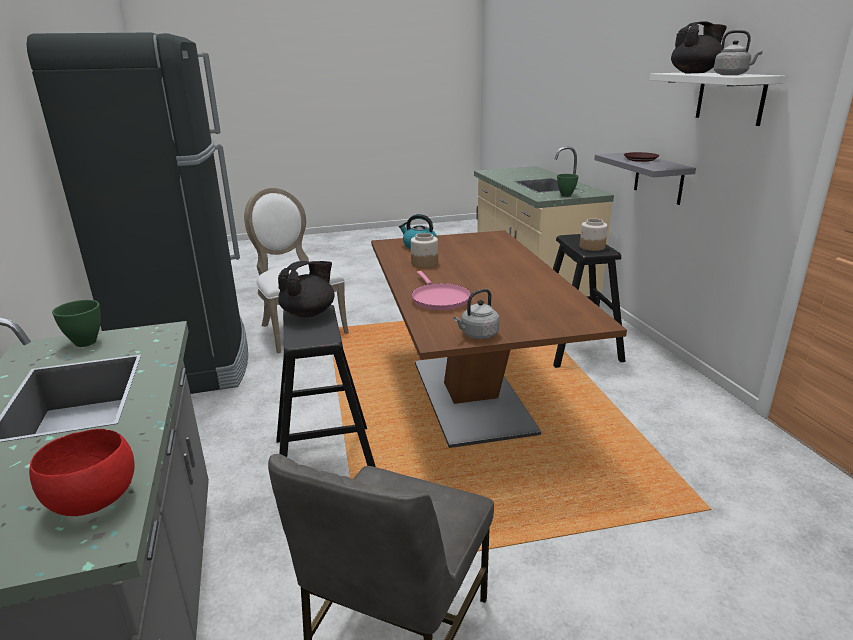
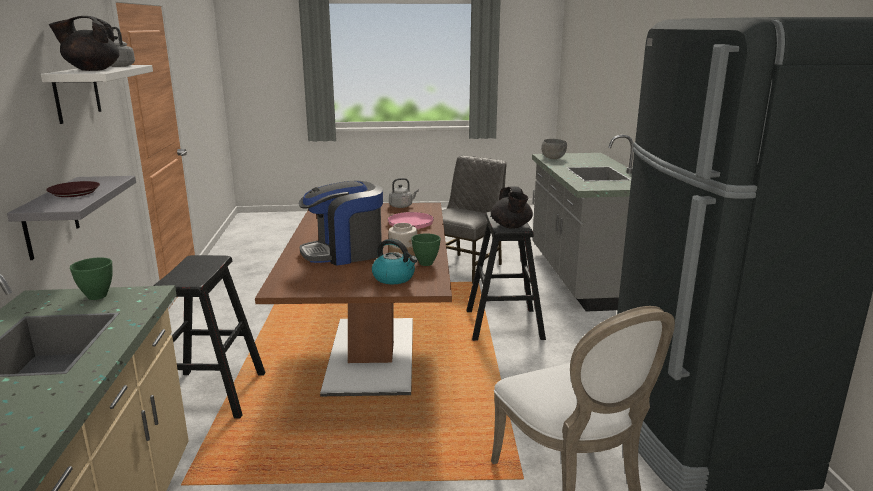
camera: 170 degrees left, 5 degrees down
(85, 343) = (621, 185): green bowl -> green bowl (426, 263)
(91, 501) = (553, 158): red bowl -> grey bowl
(309, 313) = (511, 226): black teapot -> black teapot turned 60 degrees counterclockwise
(480, 261) = (344, 253): none -> coffee machine
(592, 247) = (199, 264): jar -> none

